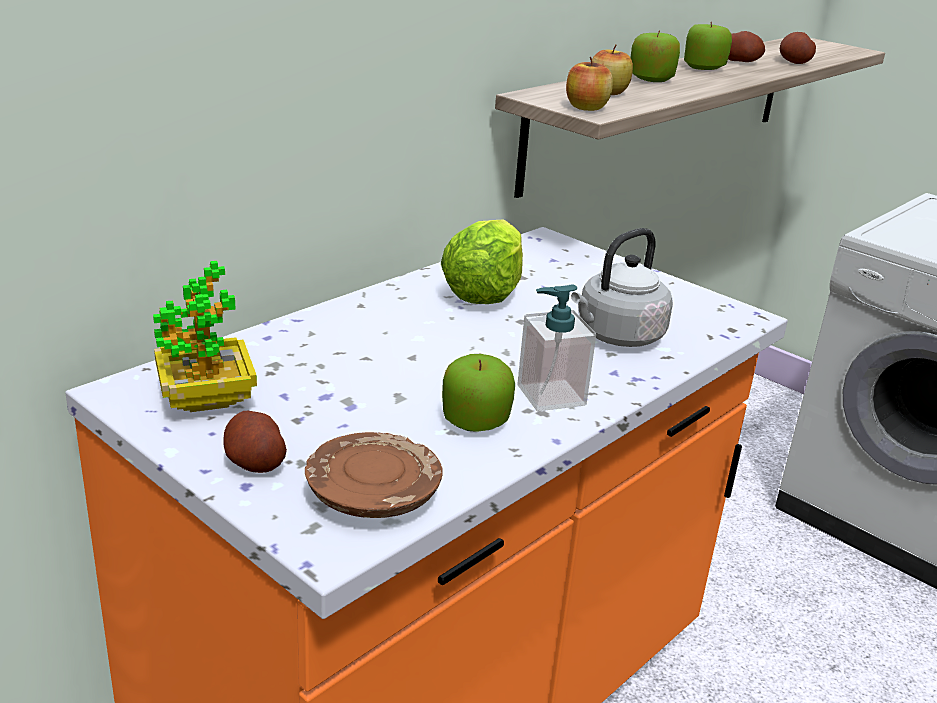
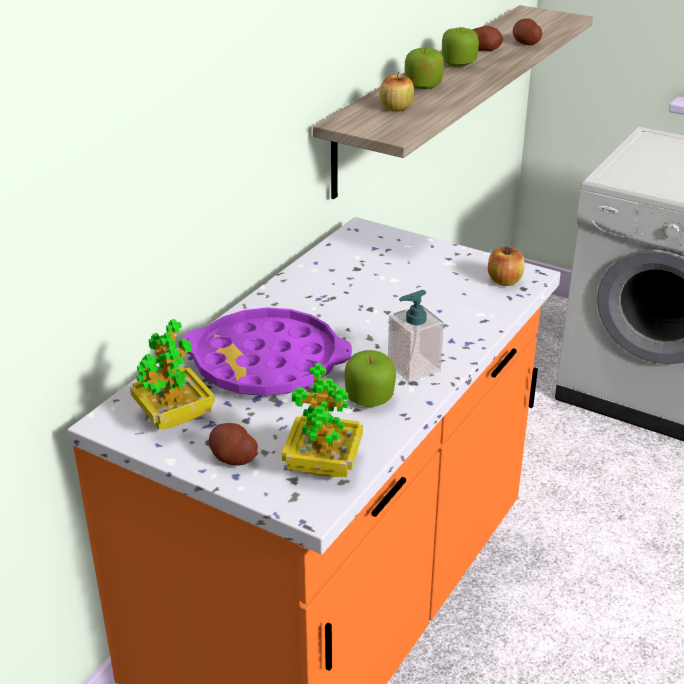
camera: 10 degrees left, 5 degrees up
(359, 359) = (267, 363): none -> purple tray
(373, 494) = (323, 465): brown plate -> potted plant
(483, 292) = (333, 288): lettuce -> none
(586, 107) = (387, 130): apple -> apple (504, 281)
(617, 336) = (444, 310): grey kettle -> none

